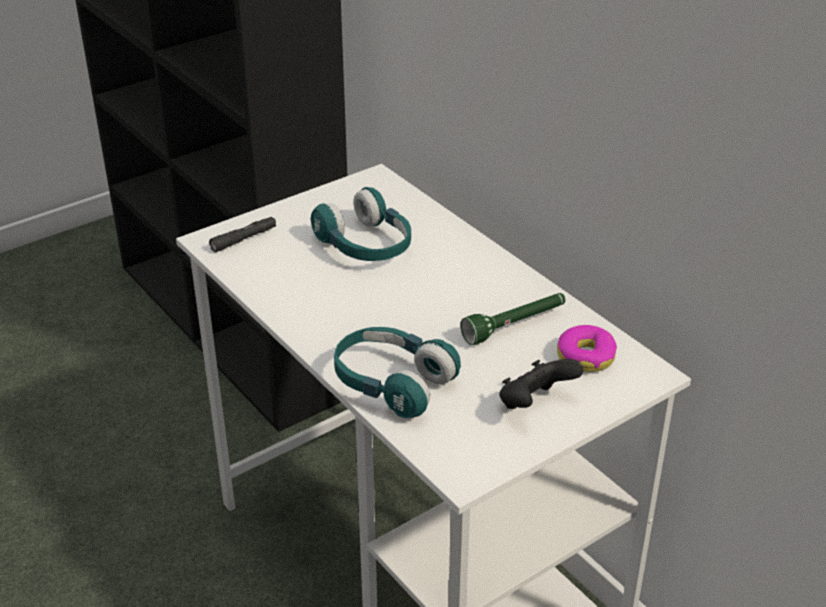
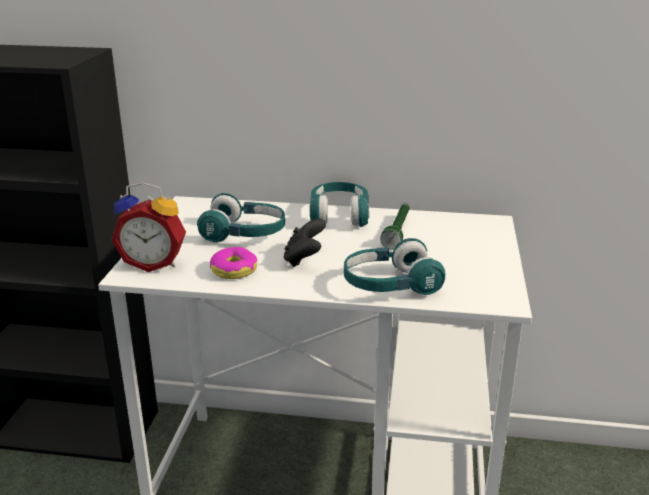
camera: 45 degrees left, 10 degrees down
(243, 239) = (154, 263): black flashlight -> alarm clock
(492, 271) = (339, 215): none -> turquoise headphones
(534, 404) = (474, 257): black game controller -> black game controller (304, 259)
(585, 356) = (455, 228): donut -> donut (234, 270)

